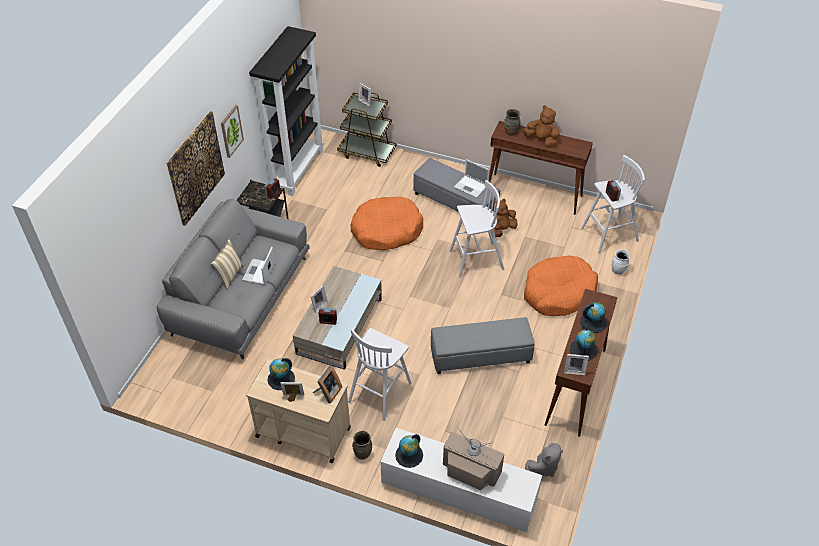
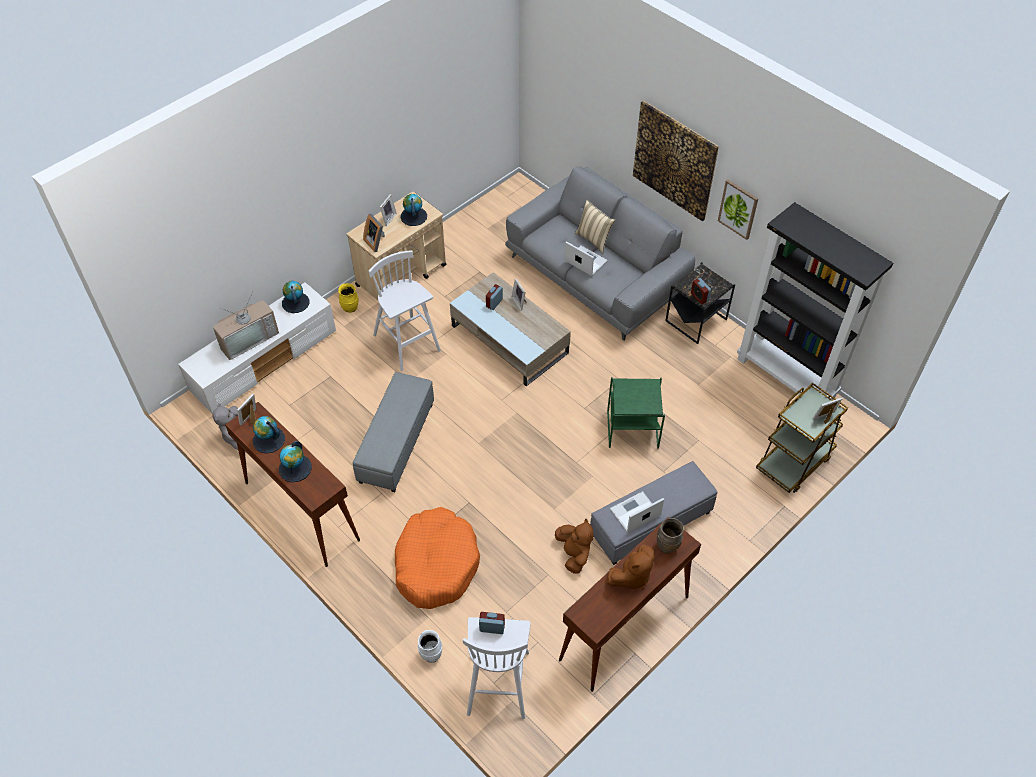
camera: 115 degrees right, 5 degrees up
(362, 453) = (350, 308): brown vase -> yellow vase
(386, 230) = (633, 430): orange dog bed -> green side table
(475, 260) = (536, 499): white stool -> none

